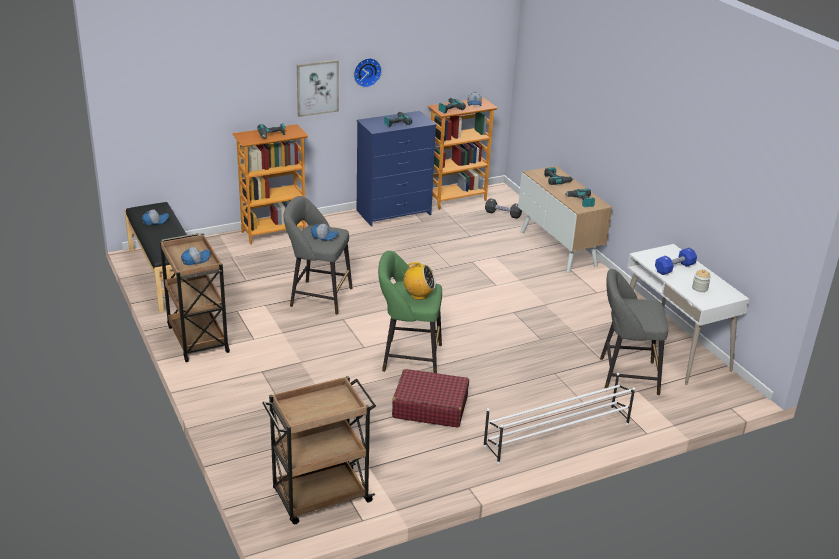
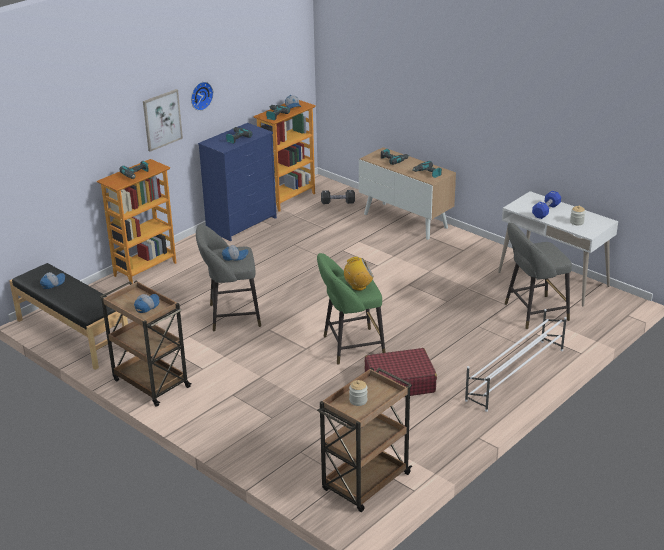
camera: 20 degrees left, 0 degrees up
(311, 405) = (358, 400): none -> jar

